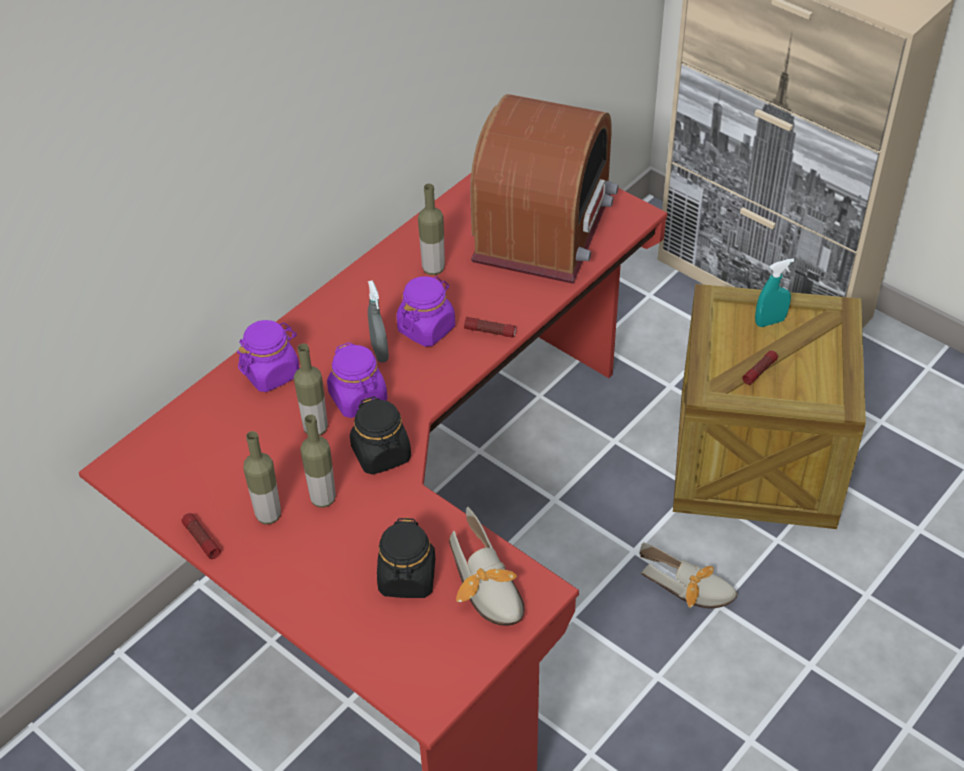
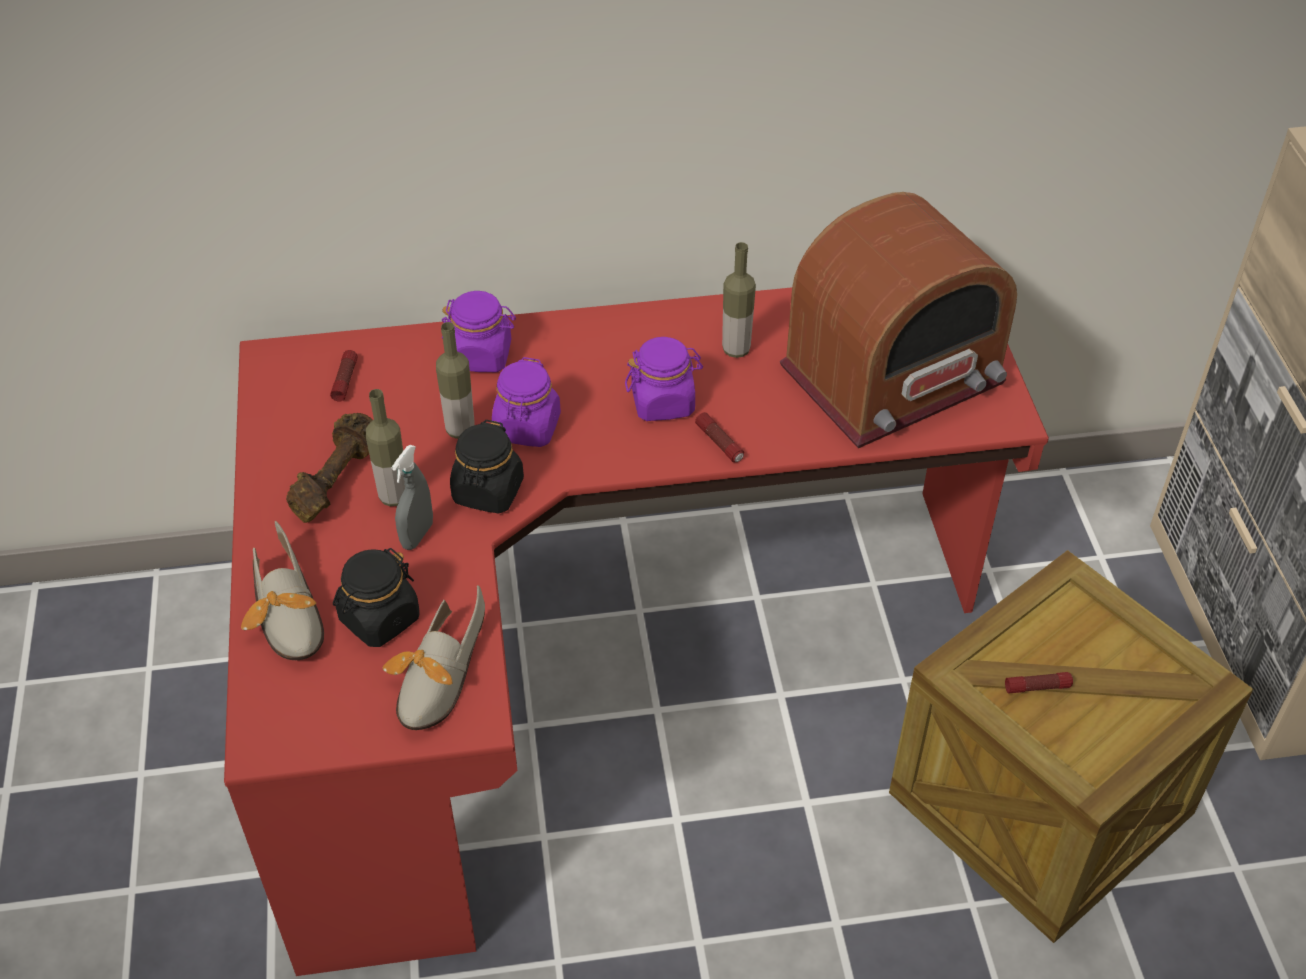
camera: 40 degrees right, 0 degrees up
(201, 540) = (261, 463): flashlight -> flashlight (345, 380)
(268, 515) = (335, 480): bottle -> brown dumbbell
(379, 352) = (595, 397): grey spray bottle -> grey spray bottle (417, 535)
(690, 588) = (825, 881): shoe -> shoe (289, 616)
(770, 321) = (1110, 643): turquoise spray bottle -> none

